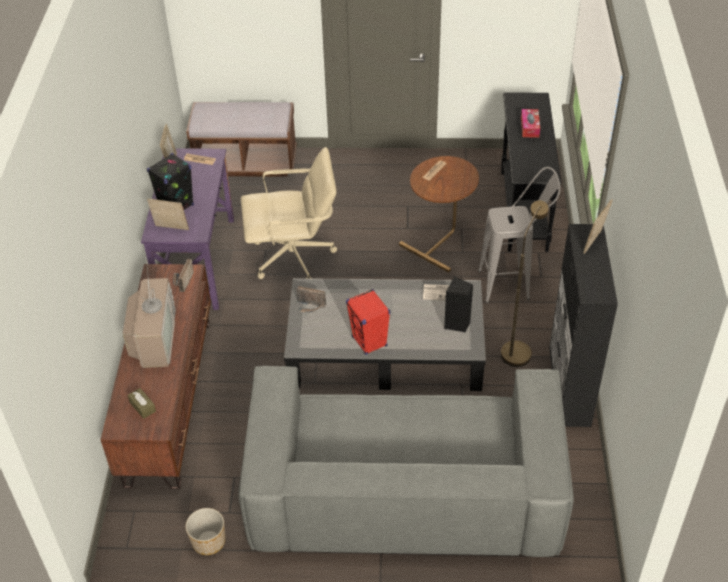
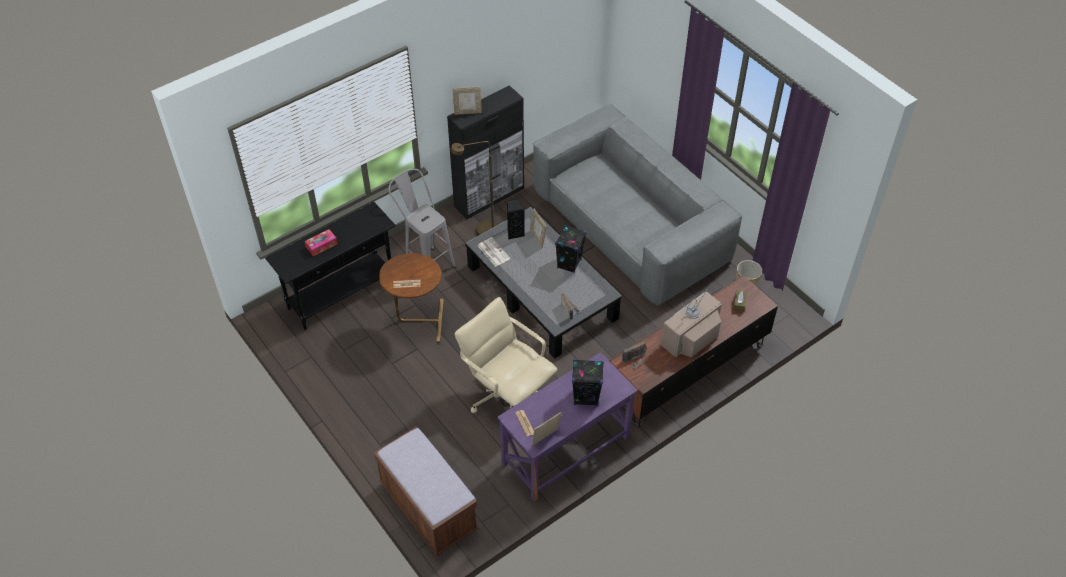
camera: 130 degrees left, 5 degrees up
(171, 229) = (609, 382): picture frame -> picture frame (538, 238)
(369, 342) = (569, 263): red speaker -> black speaker

